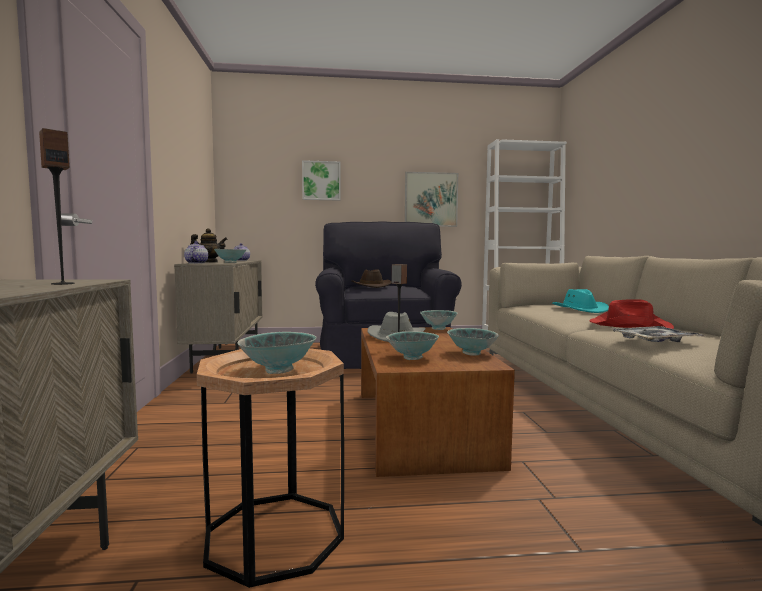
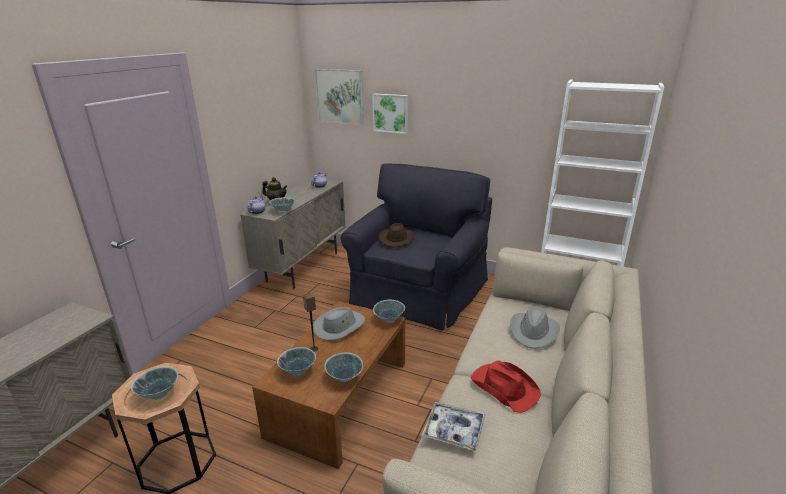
camera: 30 degrees right, 20 degrees up
(63, 283) = (67, 333): speaker -> none
(431, 199) = (497, 138): picture -> picture (340, 96)
(580, 310) = (533, 331): turquoise hat -> grey hat

